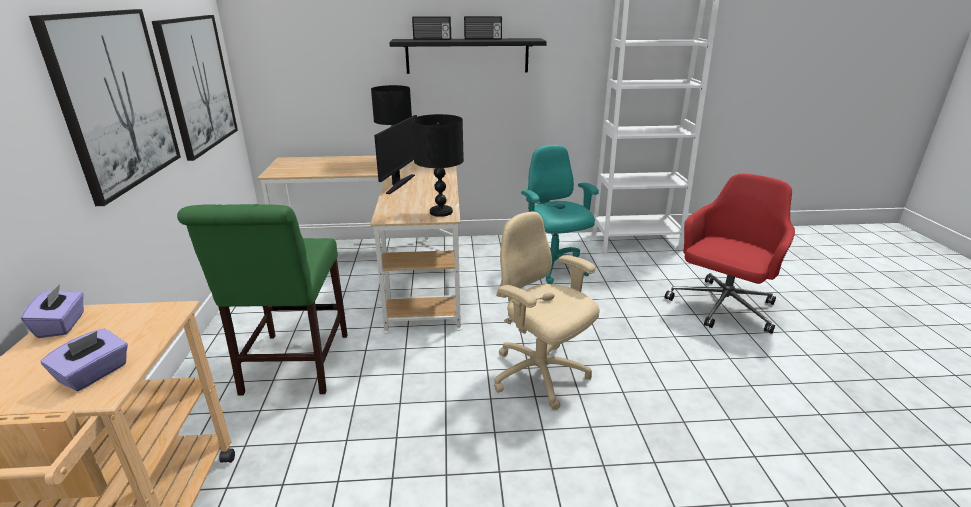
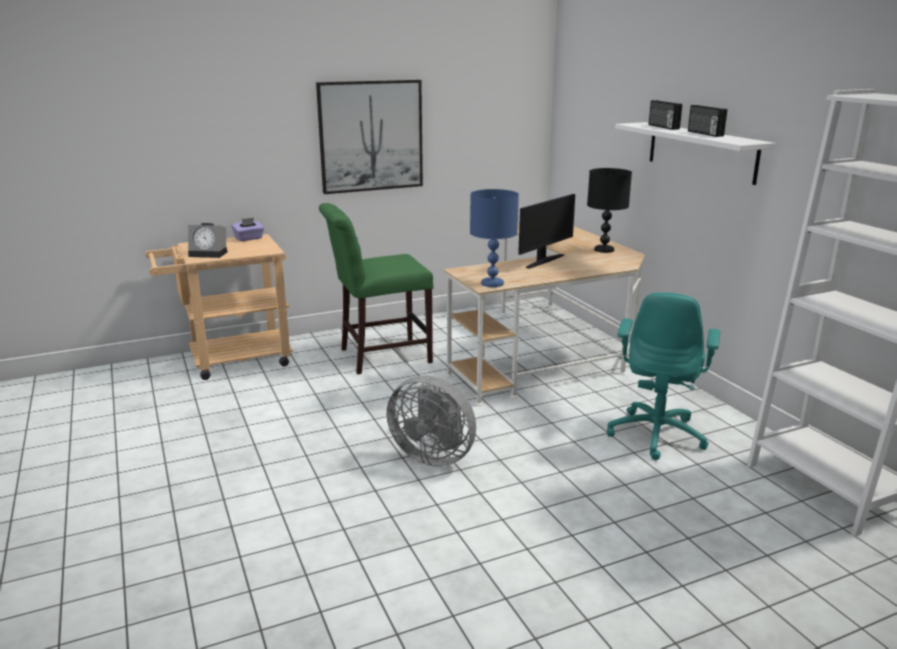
camera: 70 degrees right, 5 degrees down
(95, 374) = (210, 254): purple tissue box -> alarm clock
(198, 84) = (483, 138): picture -> none
(399, 184) = (543, 261): monitor -> monitor turned 45 degrees counterclockwise
(440, 212) = (492, 283): black table lamp -> blue table lamp
(467, 55) = (701, 151): black shelf -> white shelf
(540, 376) = (433, 455): beige office chair -> grey fan
(553, 267) = (657, 434): turquoise office chair -> turquoise office chair turned 150 degrees clockwise
(722, 308) = (690, 578): red office chair -> none

